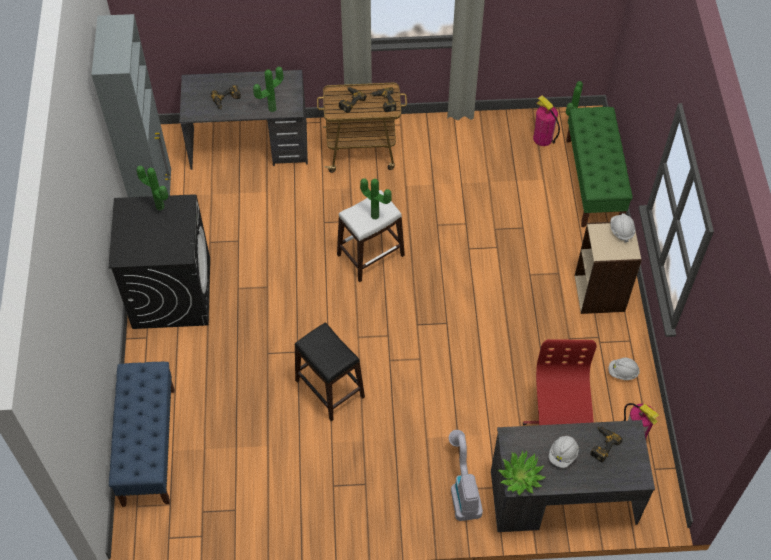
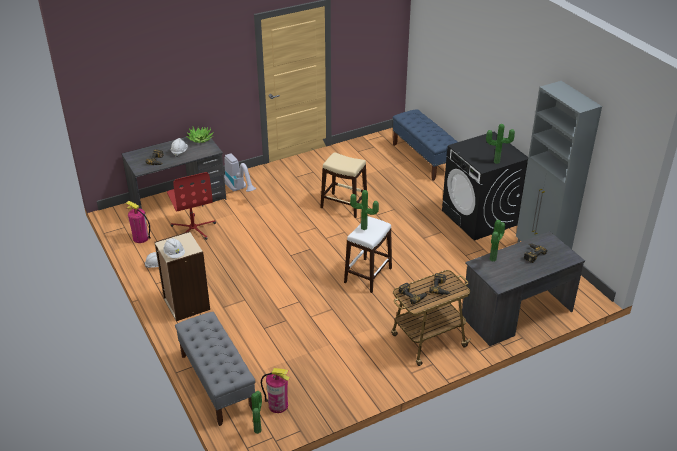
camera: 155 degrees right, 20 degrees down
(330, 388) = (344, 205): black stool -> beige stool
(593, 182) = (217, 382): green bench -> grey bench

